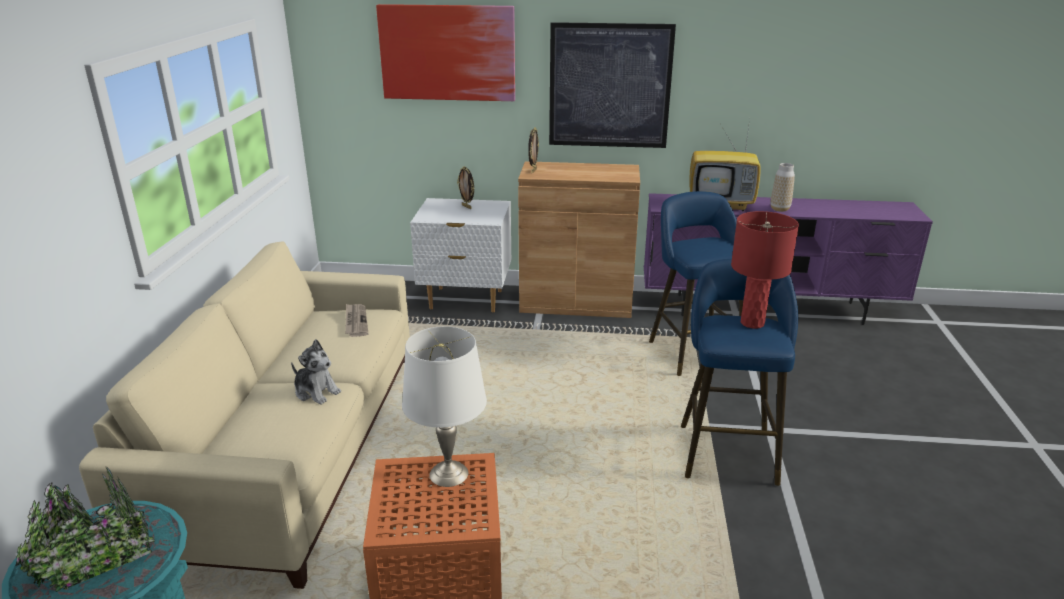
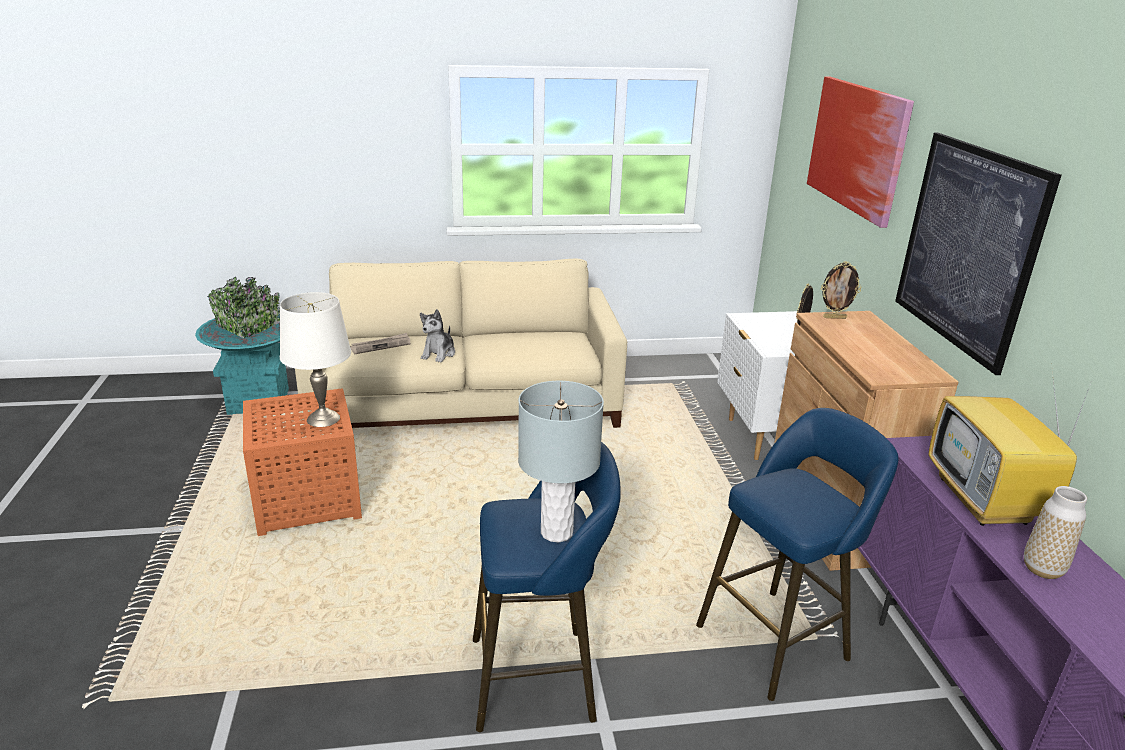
camera: 75 degrees right, 0 degrees up
(355, 321) = (557, 347): newspaper -> newspaper (381, 345)
(752, 323) = (556, 532): red table lamp -> grey table lamp

